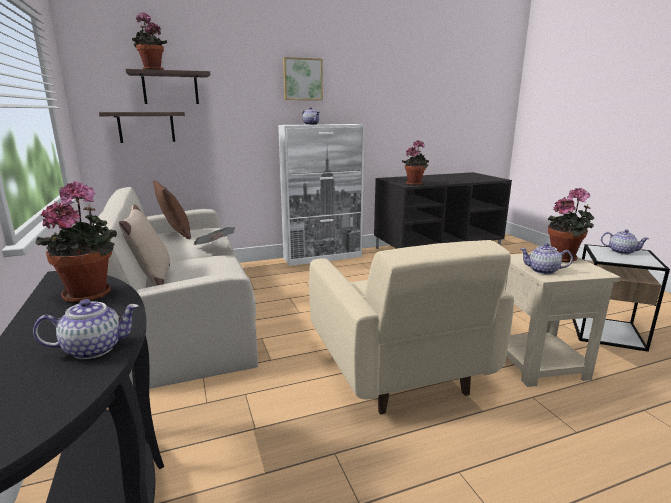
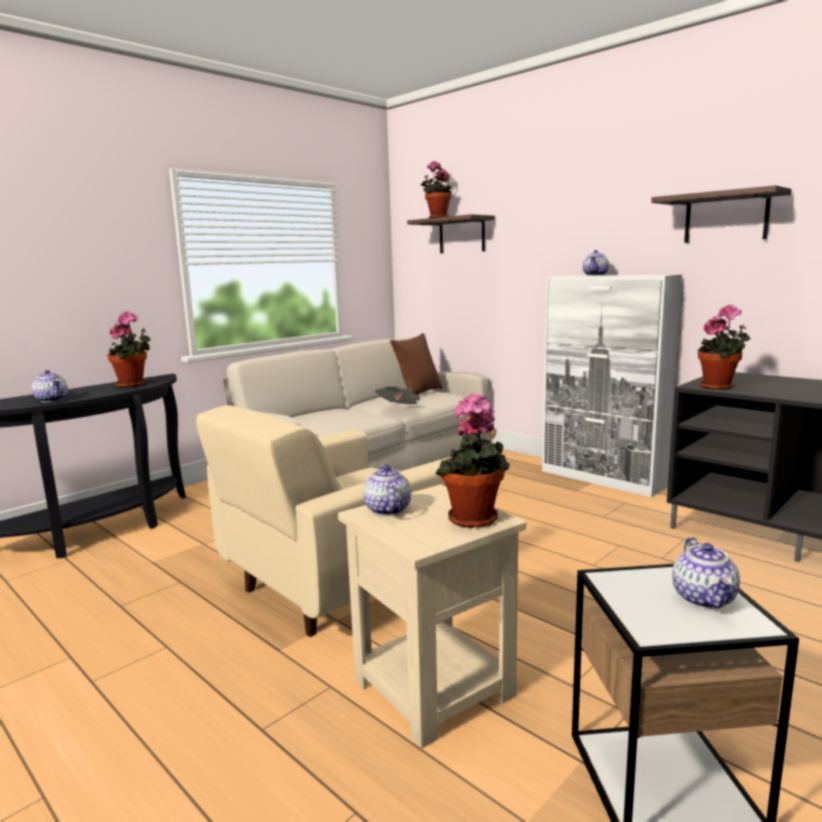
camera: 65 degrees right, 5 degrees down
(146, 127) = (440, 277): shelf -> shelf (726, 218)
(152, 279) = (302, 415): beige pillow -> none
(302, 79) = (604, 210): picture -> none

